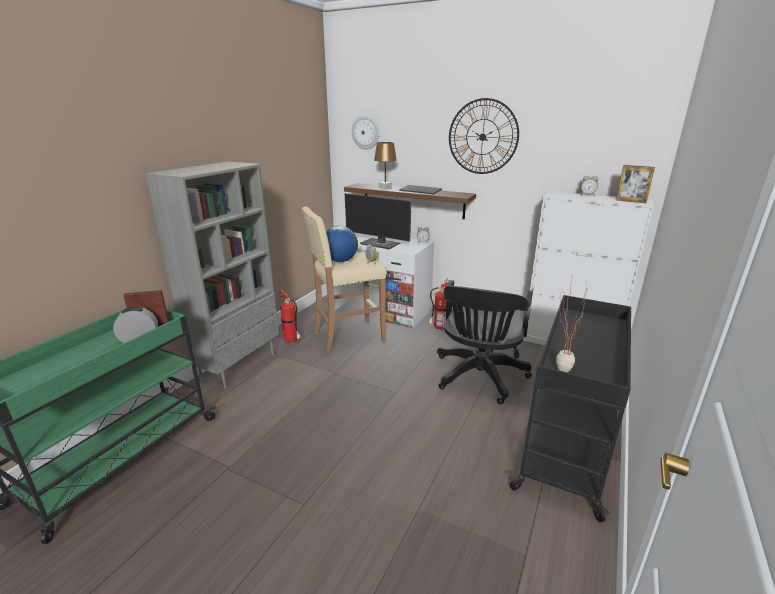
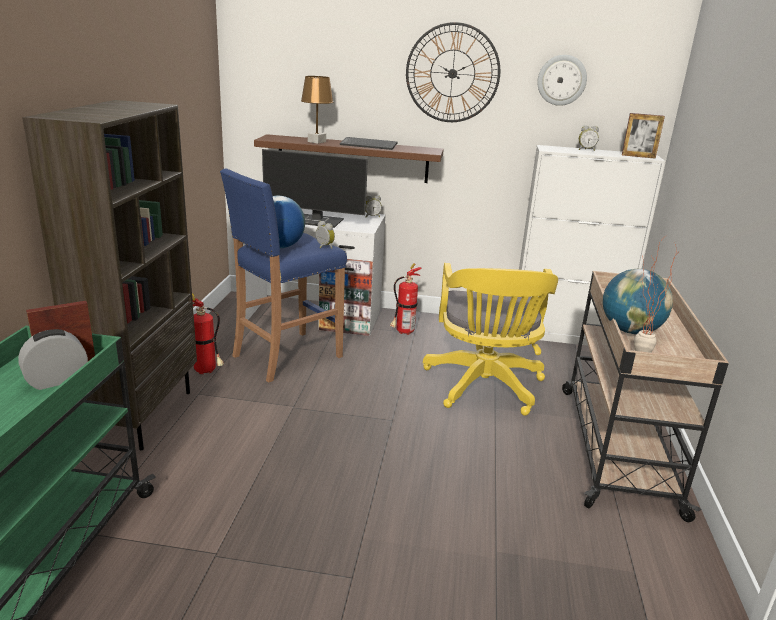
camera: 20 degrees left, 0 degrees up
(238, 365) = (143, 415): grey bookcase -> brown bookcase
(347, 337) = (286, 356): beige stool -> blue stool
(365, 132) = (280, 61): wall clock -> wall clock (561, 80)
(478, 378) = (484, 388): black office chair -> yellow office chair
(566, 442) = (616, 446): black cart -> beige cart
(569, 348) = (630, 331): none -> globe

